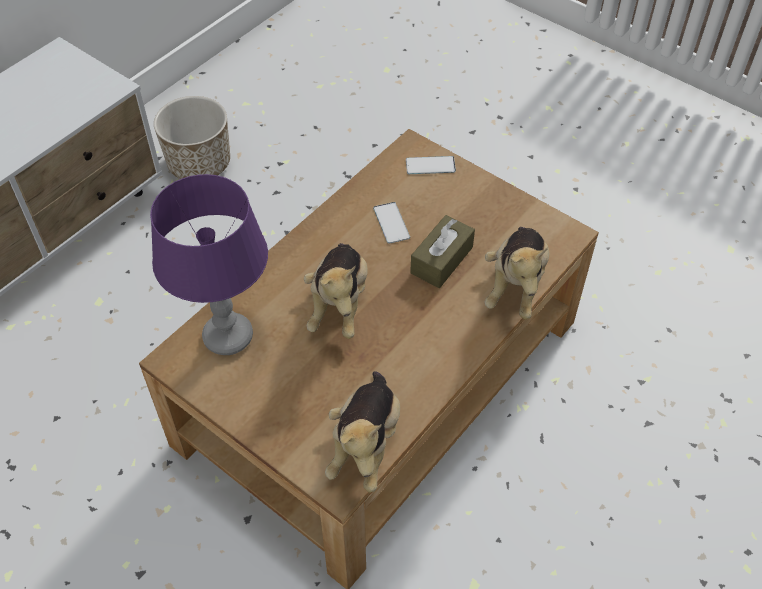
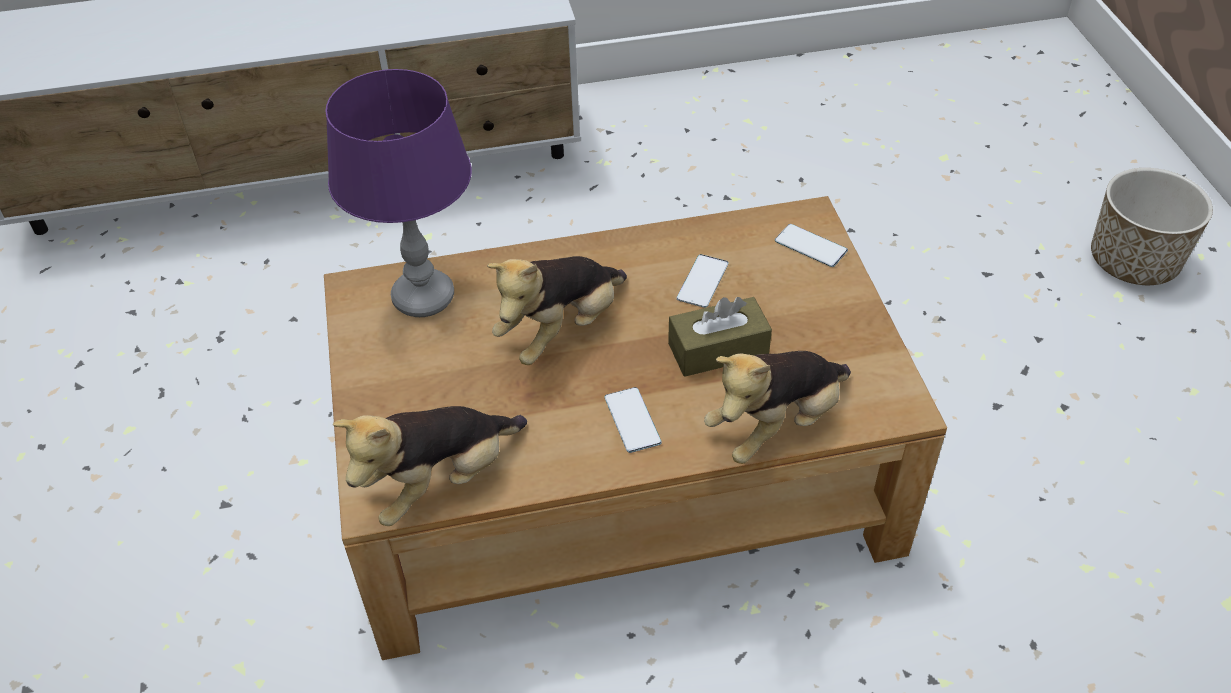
camera: 40 degrees right, 5 degrees down
(199, 164) = (643, 157): planter -> planter (1133, 261)
(437, 333) = (632, 420): none -> phone

